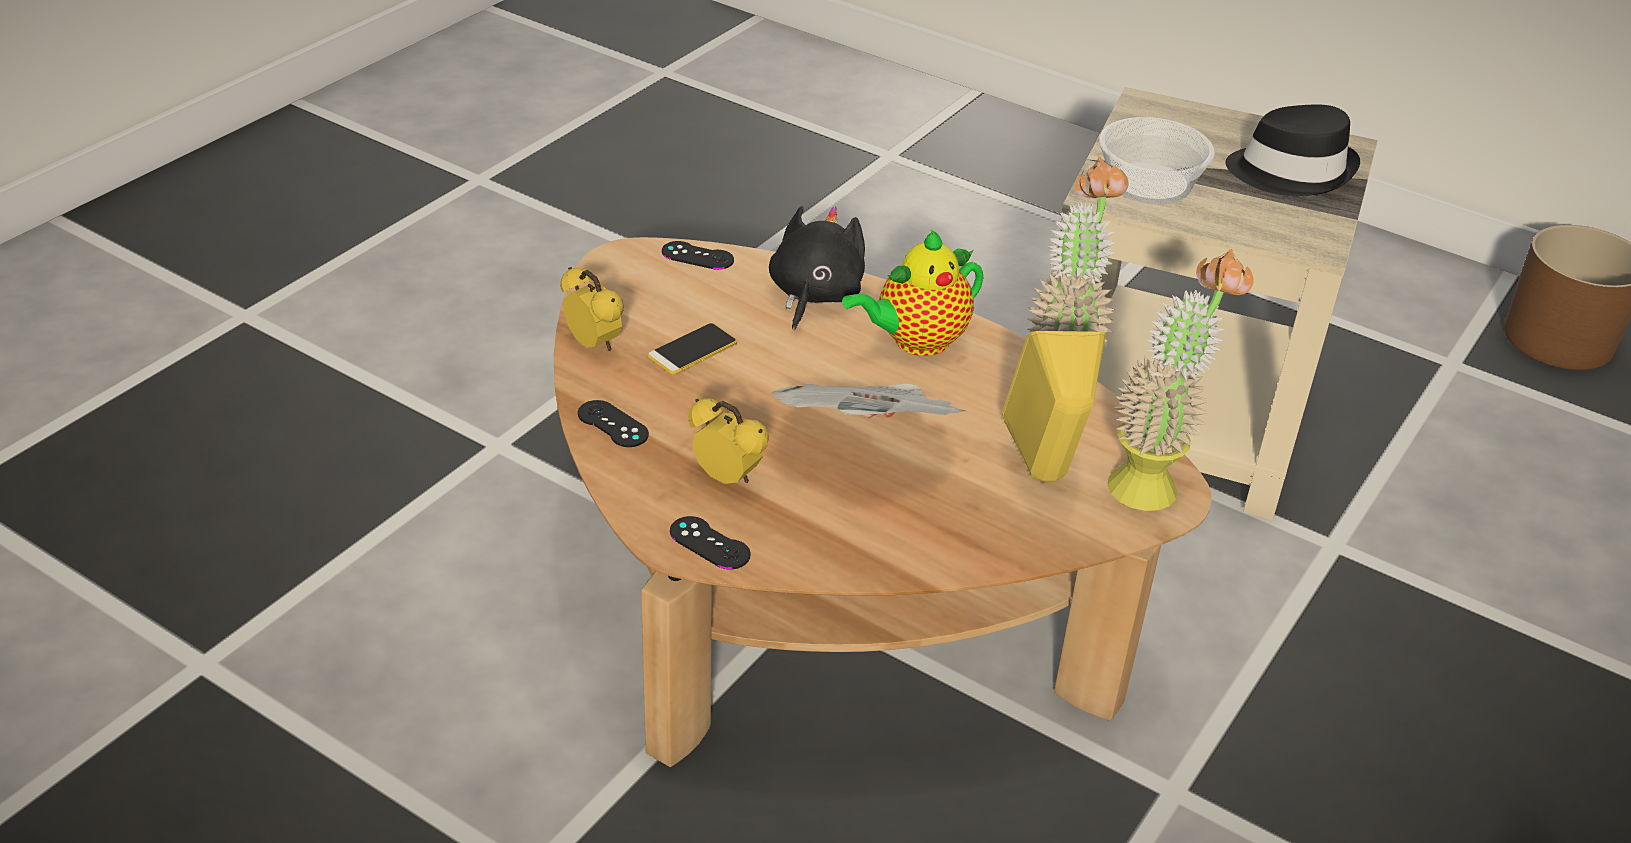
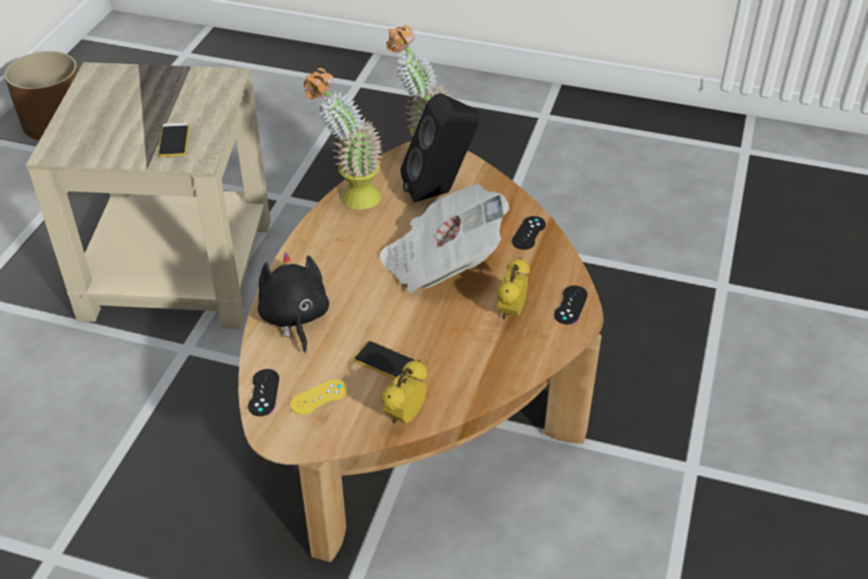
camera: 105 degrees left, 5 degrees up
(613, 424) = (488, 378): black game controller -> black game controller (528, 233)
(666, 291) = (319, 397): none -> yellow game controller
(814, 296) = (294, 318): black plush toy -> black plush toy turned 75 degrees clockwise
(916, 342) = (330, 261): teapot -> none
(1044, 478) = (440, 192): yellow speaker -> black speaker
(1150, 184) = (174, 140): bowl -> phone
(1291, 171) = (138, 90): black hat -> none

